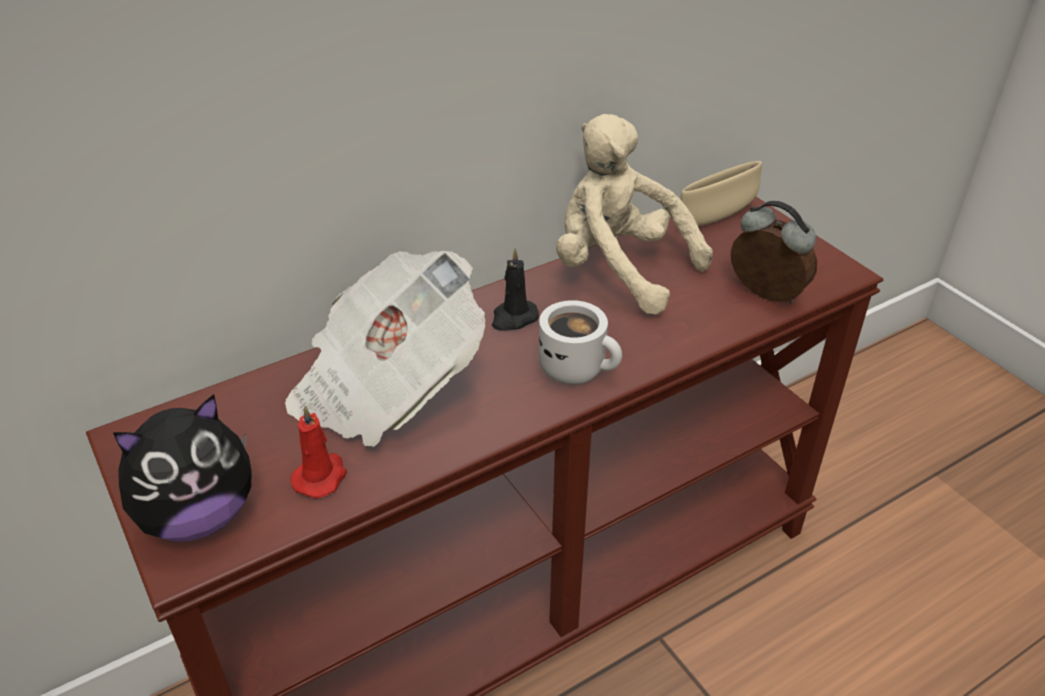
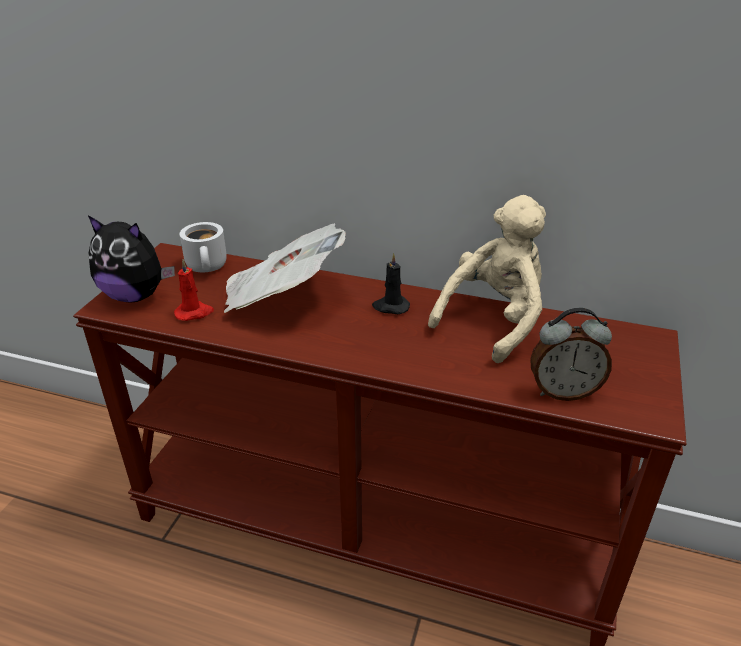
camera: 50 degrees right, 5 degrees down
(578, 367) = (378, 349): white mug -> white mug (209, 267)
(619, 270) = (493, 320): beige plush toy -> beige plush toy turned 45 degrees clockwise
(716, 218) = (617, 332): beige bowl -> none
(764, 296) = (563, 391): alarm clock -> alarm clock turned 90 degrees clockwise

